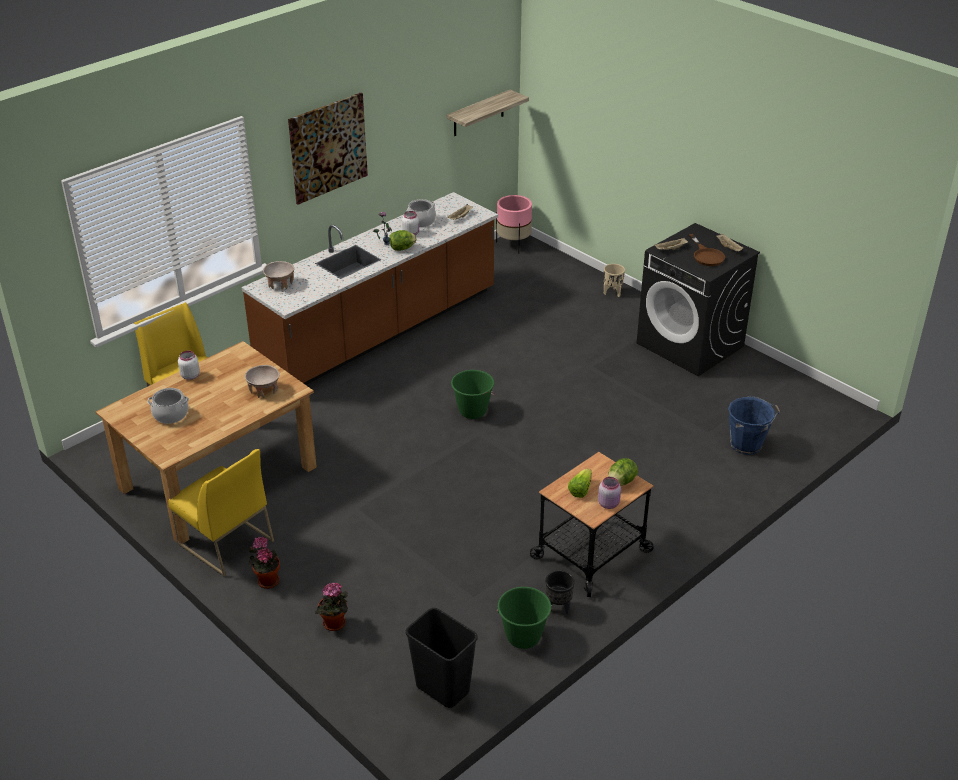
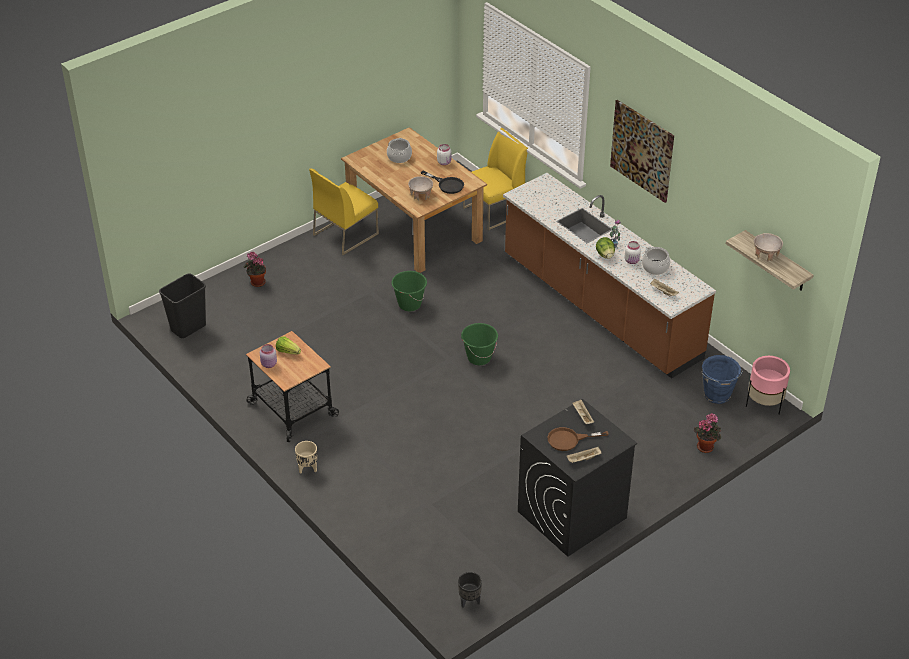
camera: 95 degrees right, 5 degrees up
(242, 370) = (447, 184): none -> black frying pan
(266, 580) = (304, 253): potted plant -> potted plant (706, 446)
(280, 284) = (549, 190): beige bowl -> beige bowl (766, 255)
(523, 637) = (221, 367): green bucket -> green bucket (409, 304)
(558, 608) = (243, 387): black planter -> black planter (469, 601)
(612, 292) = (670, 469): beige planter -> beige planter (308, 469)
(621, 482) = (291, 374): lettuce -> none
(747, 444) = (409, 527): blue bucket -> blue bucket (717, 395)

